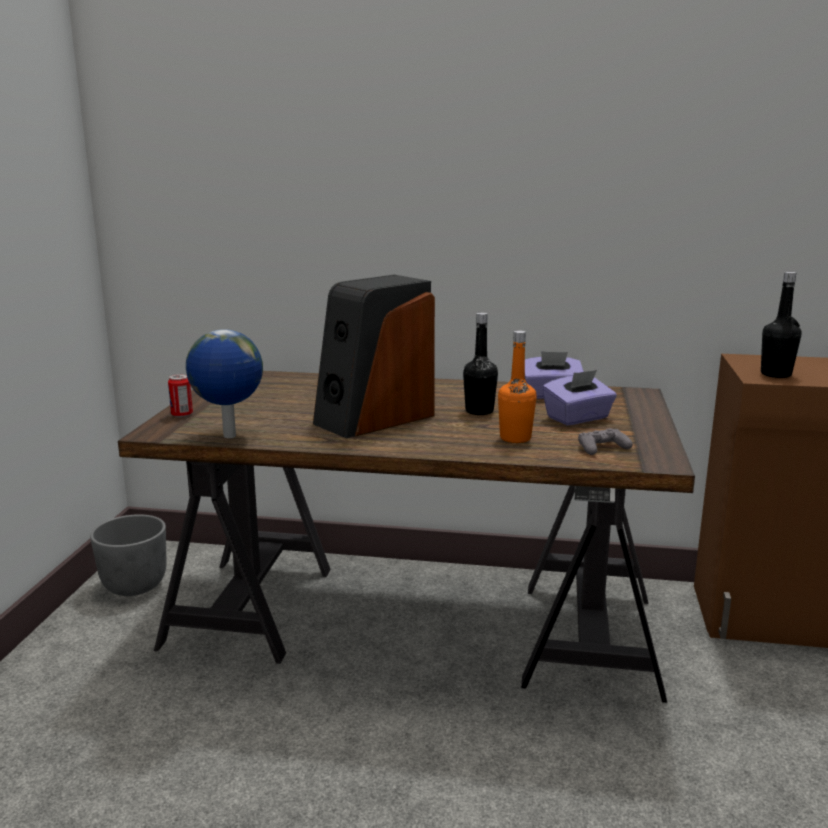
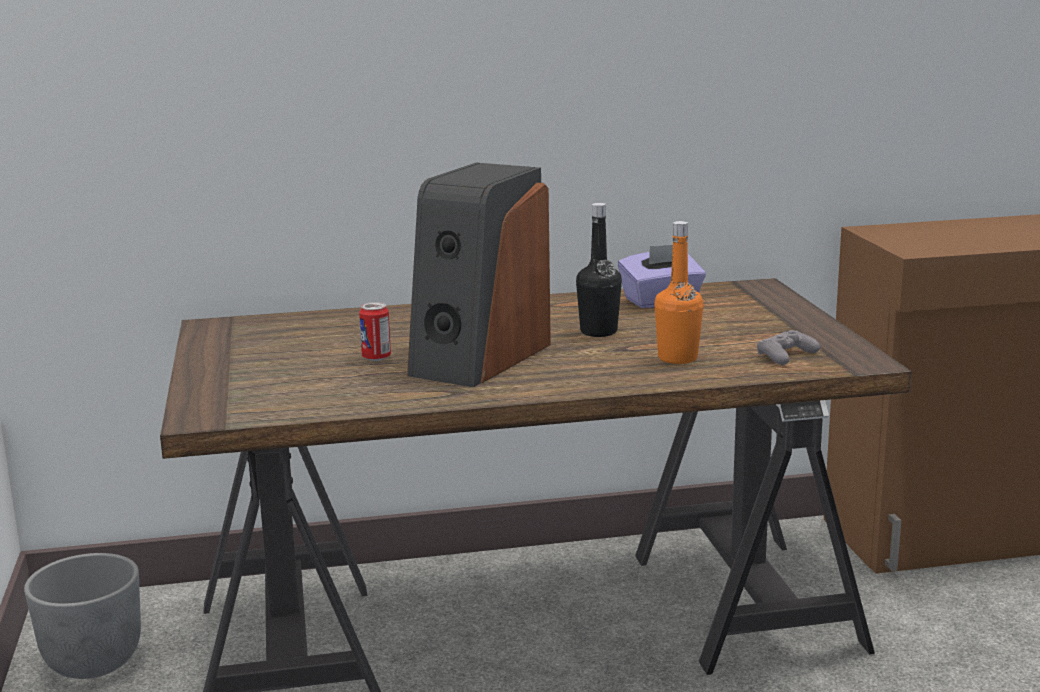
camera: 20 degrees left, 0 degrees up
(182, 415) = (209, 389): can -> can (376, 357)
(229, 436) = (315, 407): globe -> none
(578, 418) = (722, 325): purple tissue box -> none
(775, 374) = (926, 245): black bottle -> none

